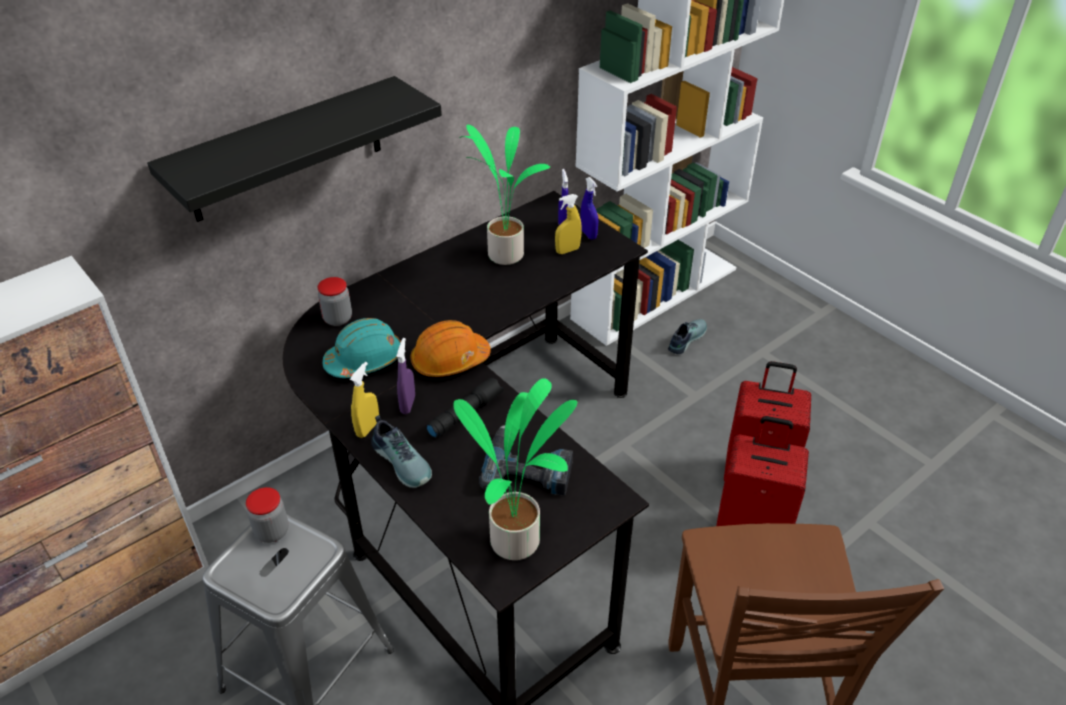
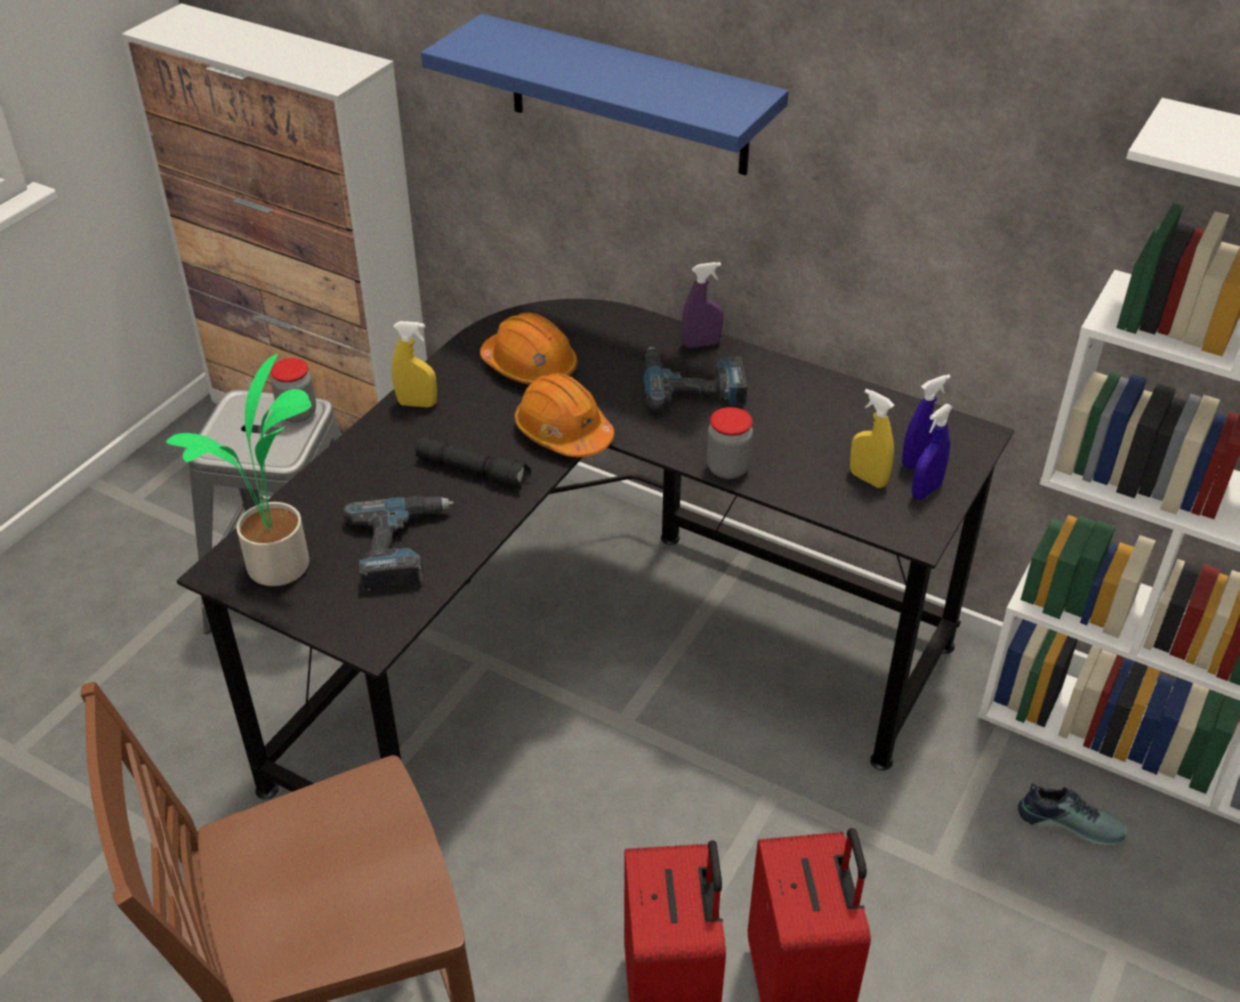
camera: 70 degrees right, 0 degrees up
(286, 150) = (627, 96): black shelf -> blue shelf
(337, 319) = (592, 325): jar -> jar (728, 468)
(365, 360) = (530, 367): turquoise hard hat -> orange hard hat
(403, 461) = (375, 445): shoe -> none
(408, 404) = (469, 422): purple spray bottle -> purple spray bottle (701, 344)
(438, 291) = (692, 385): none -> power drill
(504, 254) = (814, 420): potted plant -> none

